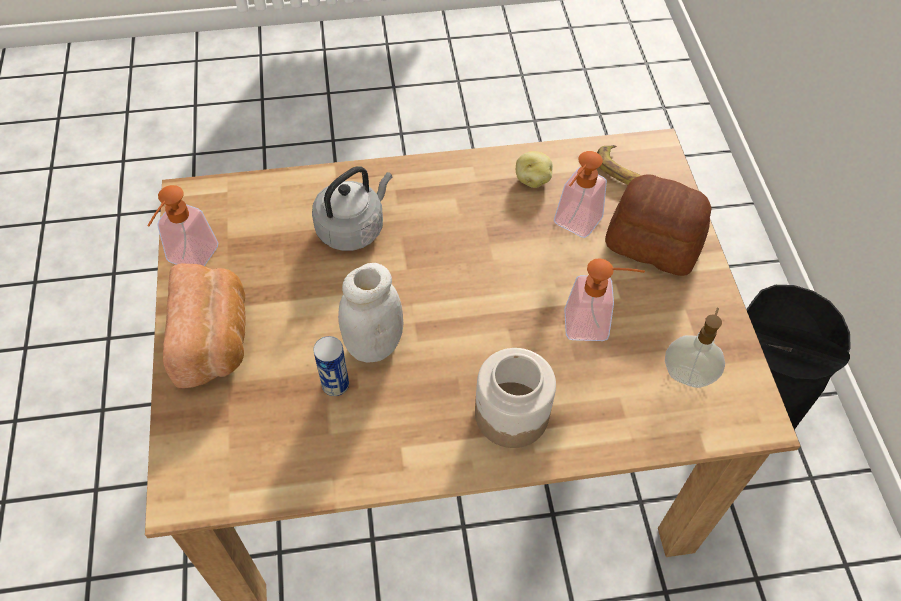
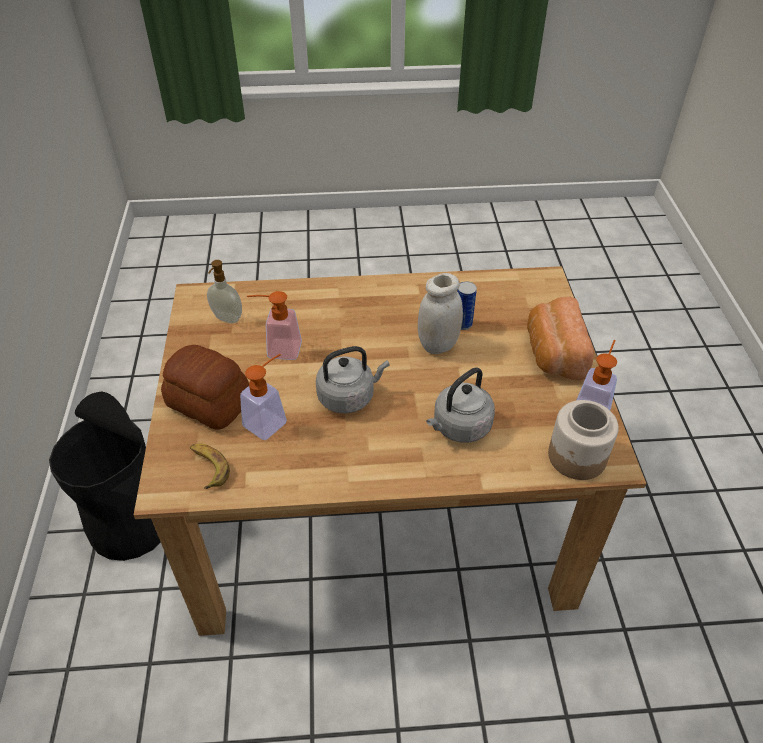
camera: 175 degrees left, 10 degrees down
(486, 259) = (349, 397): none -> grey kettle
(511, 413) = (348, 305): jar -> jar (577, 457)
(532, 179) = (294, 464): potato -> none

